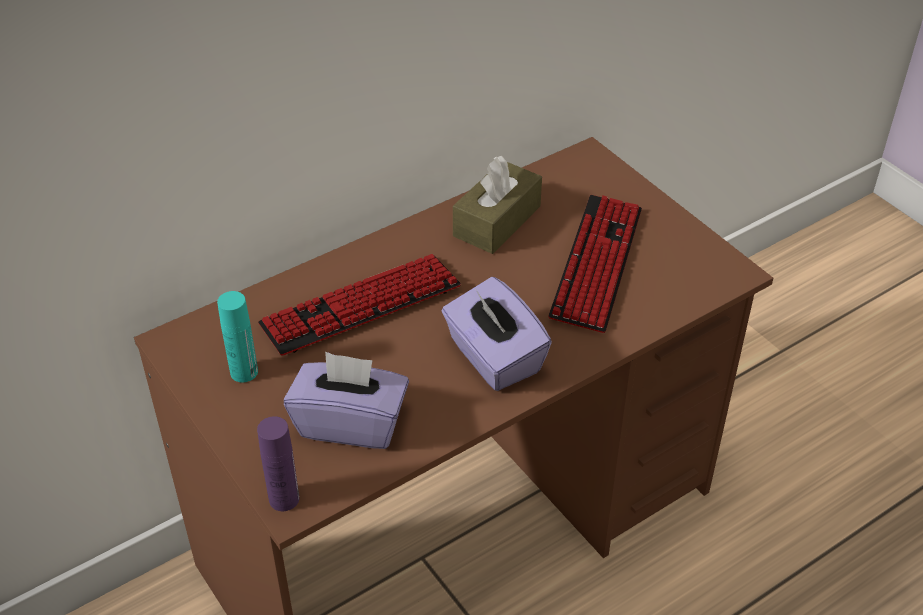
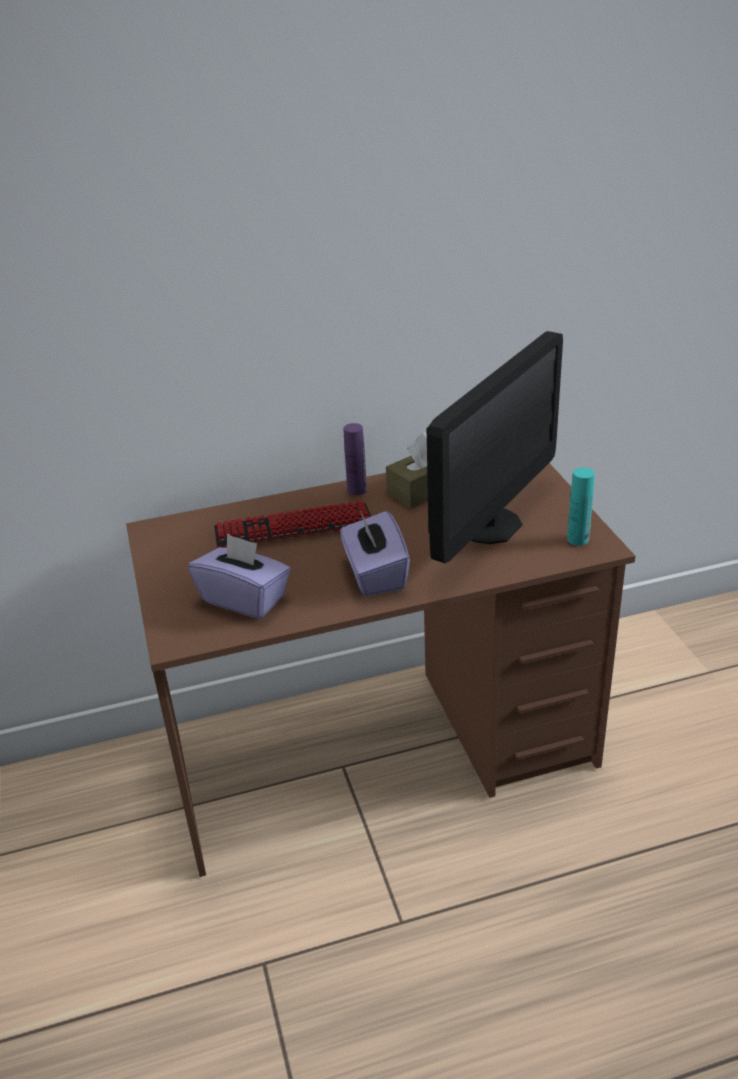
camera: 20 degrees right, 10 degrees down
(244, 372) = (187, 555): turquoise bottle -> turquoise bottle (578, 539)
(284, 499) = (170, 637): purple bottle -> purple bottle (357, 490)
(596, 263) = (490, 526): keyboard -> monitor

